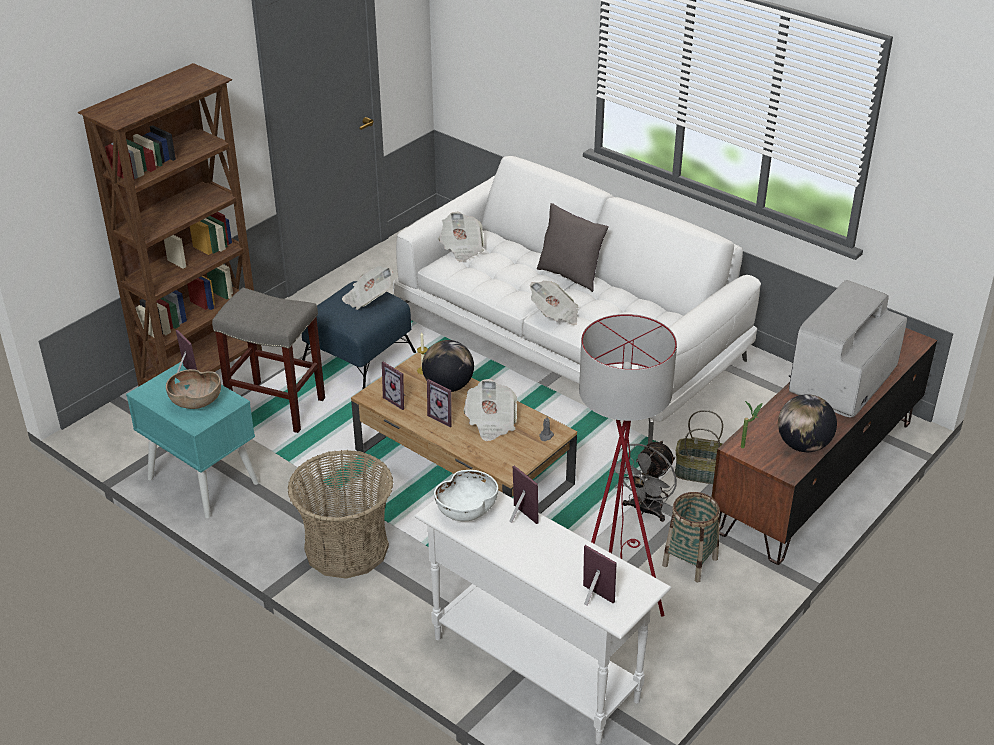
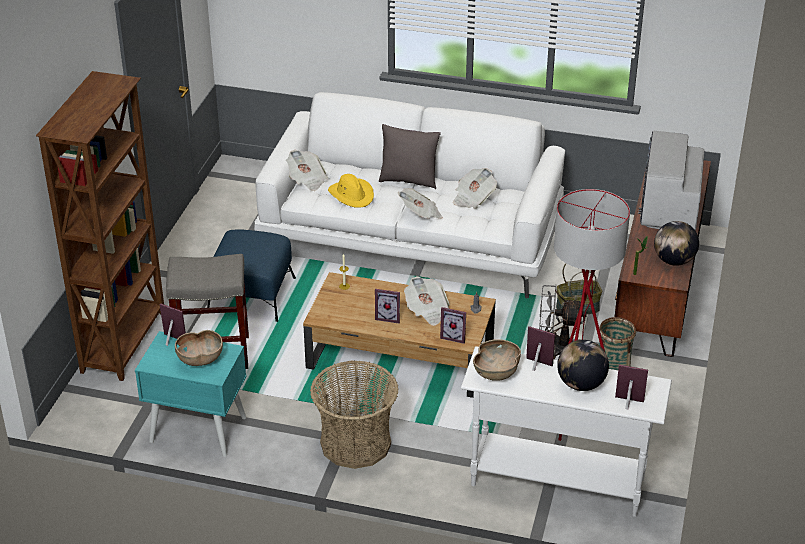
camera: 25 degrees left, 0 degrees up
(368, 299) = (256, 241): newspaper -> newspaper (473, 198)
(399, 400) = (343, 314): picture frame -> picture frame (454, 336)
(448, 386) = (374, 293): globe -> globe (581, 384)
(467, 510) = (496, 372): white bowl -> brown bowl
(496, 275) = (351, 195): none -> yellow hat
(644, 510) = (556, 347): grey fan -> grey fan turned 90 degrees clockwise

